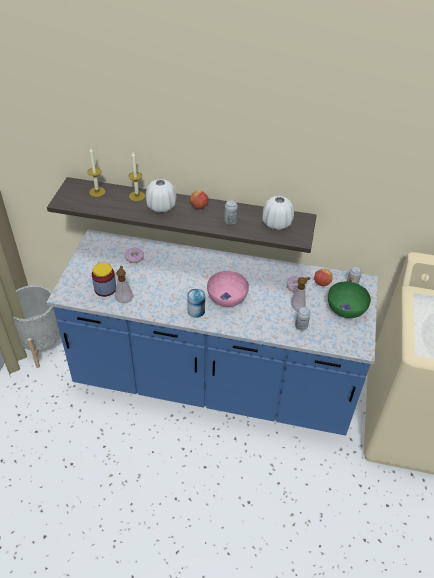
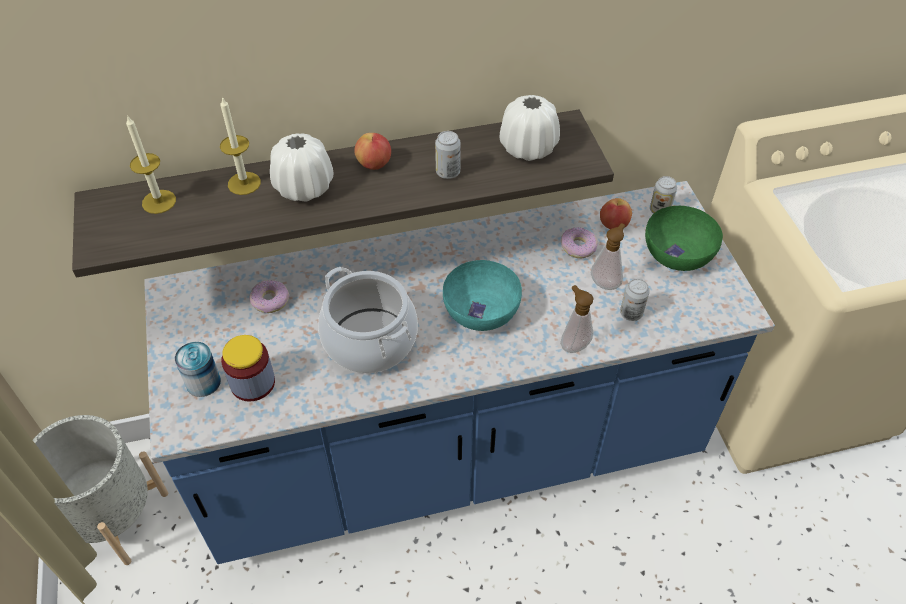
camera: 25 degrees left, 5 degrees up
(124, 299) = (302, 389): soap dispenser -> soap dispenser (573, 344)
(167, 290) = (370, 340): none -> cooking pot
(196, 311) = (444, 357): can -> can (203, 382)
(227, 298) = (481, 312): pink bowl -> turquoise bowl

